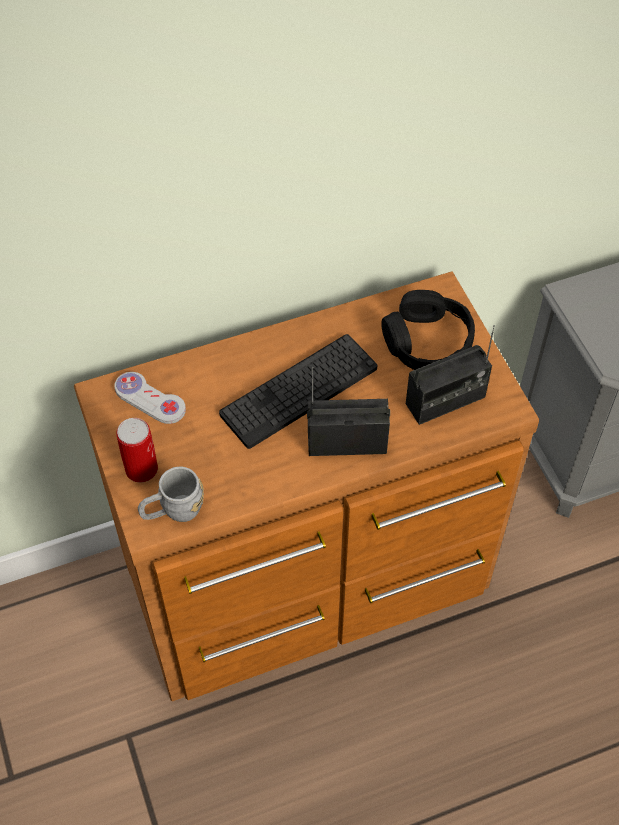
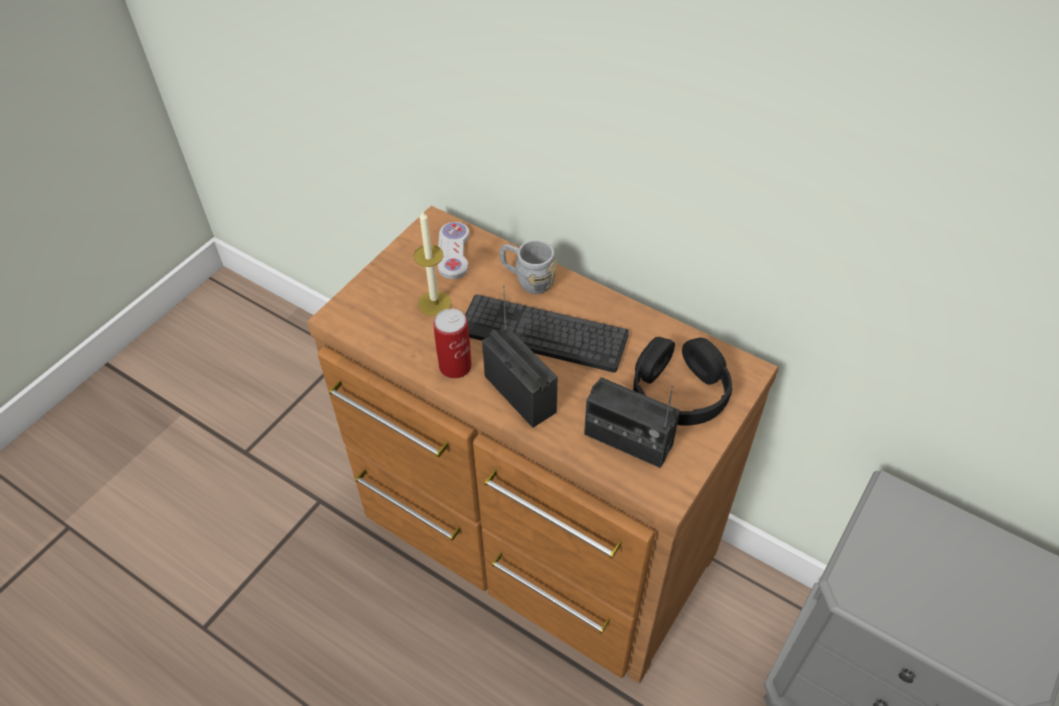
camera: 55 degrees right, 5 degrees down
(141, 469) = (386, 283): can -> can (455, 366)
(173, 511) = (363, 323): grey mug -> grey mug (527, 280)
(198, 446) = (434, 303): none -> candle

